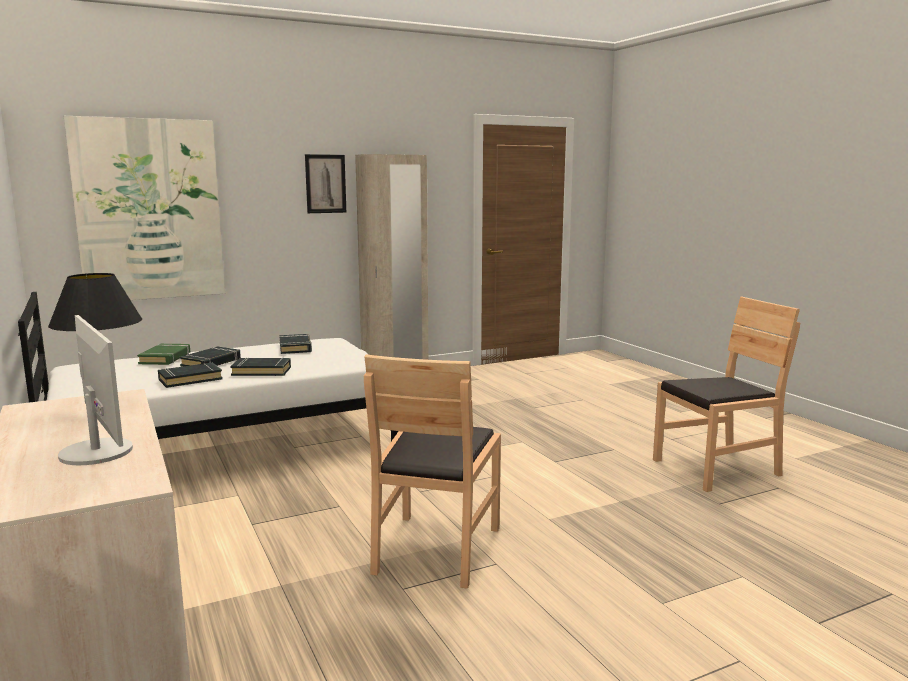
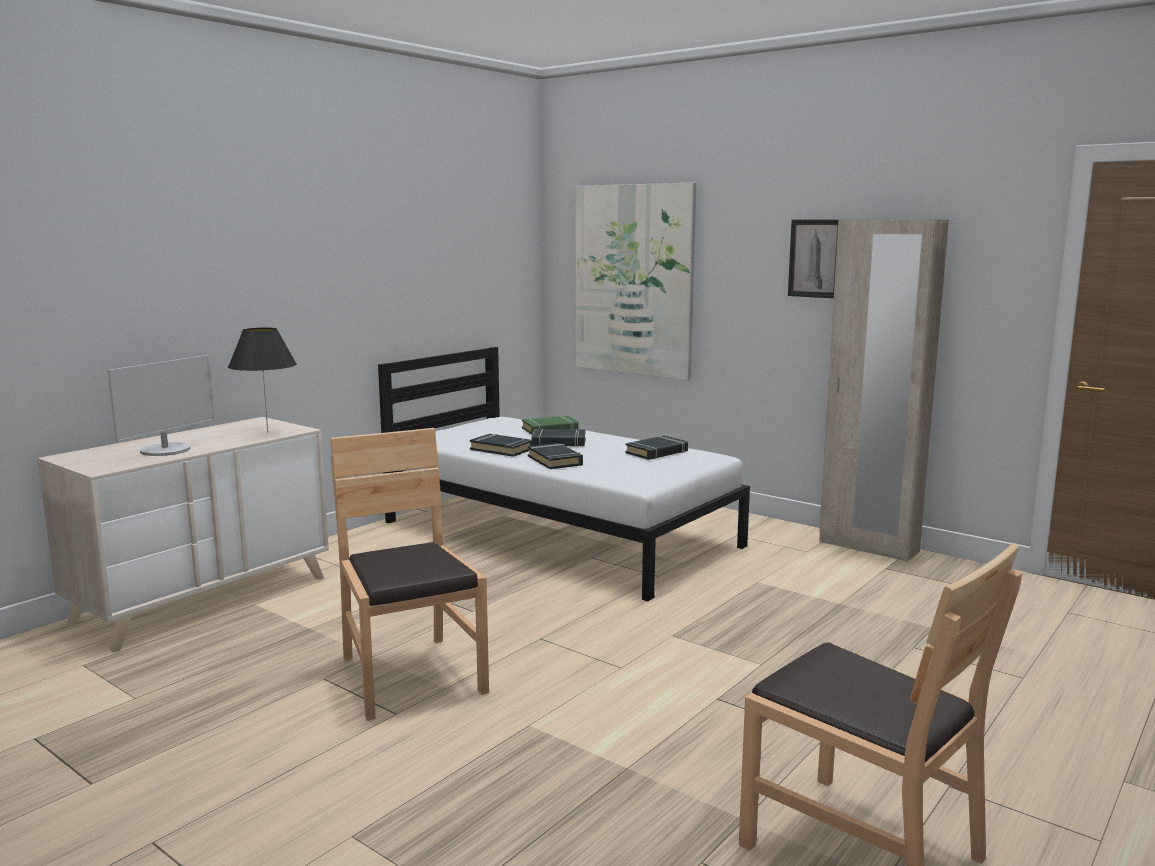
camera: 65 degrees right, 0 degrees up
(436, 549) = (410, 676): brown chair -> brown chair turned 75 degrees clockwise

